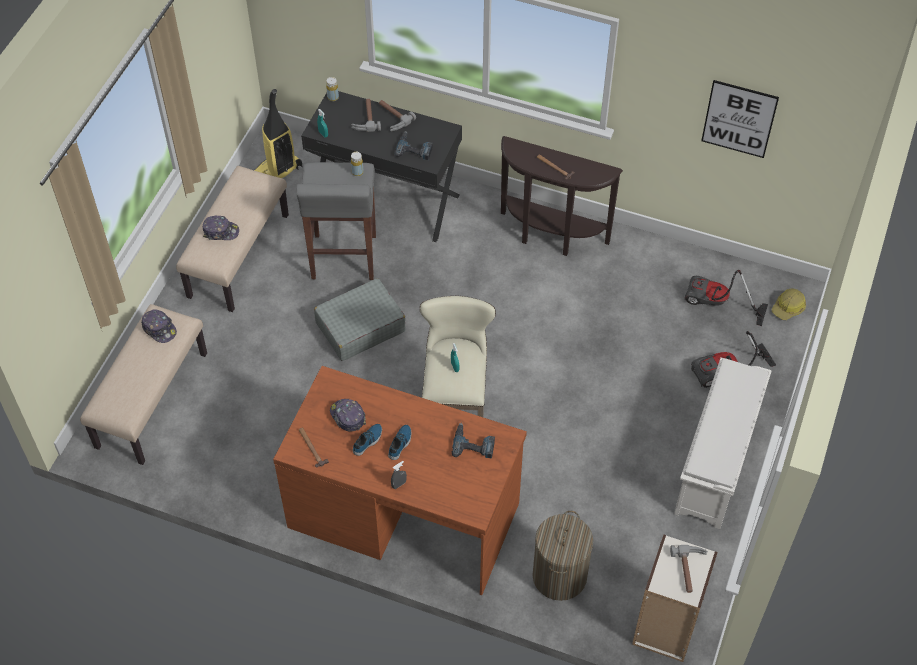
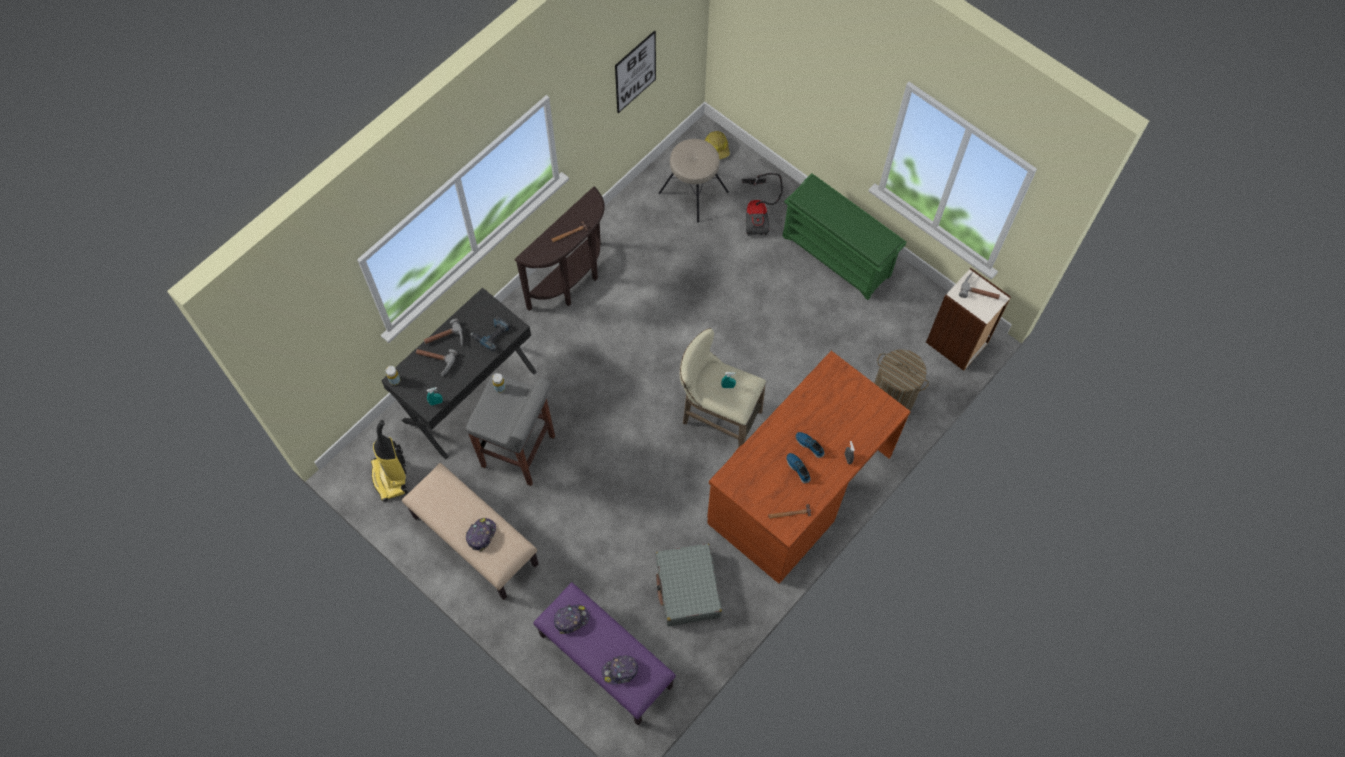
camera: 70 degrees left, 10 degrees up
(151, 399) = (604, 661): beige bench -> purple bench
(347, 416) = (769, 476): cap -> cap (620, 671)
(360, 327) = (601, 463): grey suitcase -> grey suitcase (687, 588)
(473, 444) = (829, 391): power drill -> none
(715, 466) = (837, 256): white shoe rack -> green shoe rack
(717, 304) = (693, 193): vacuum cleaner -> beige stool

